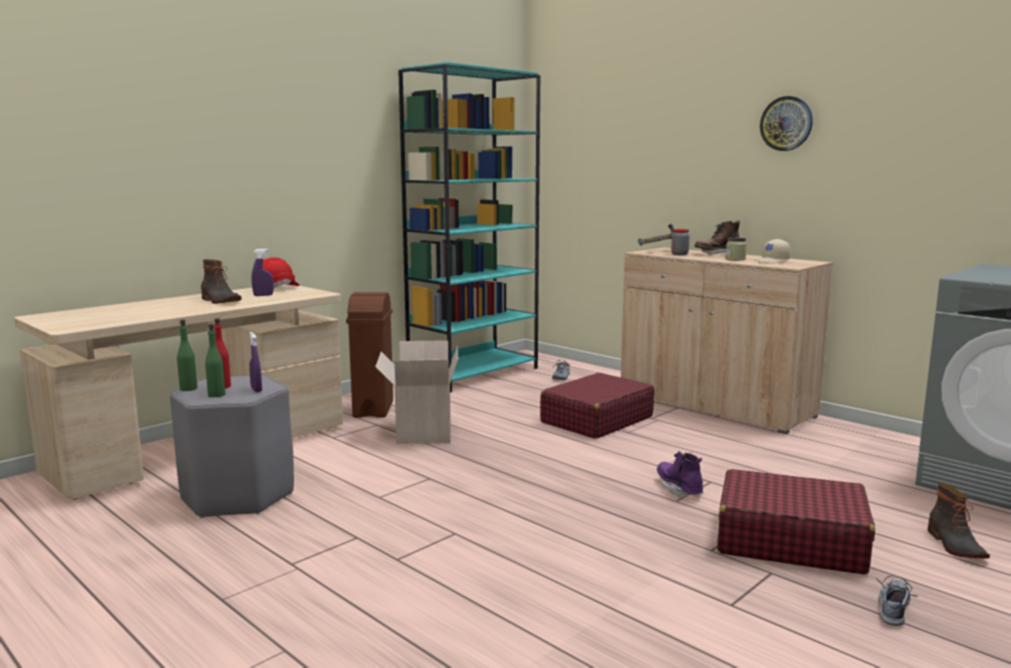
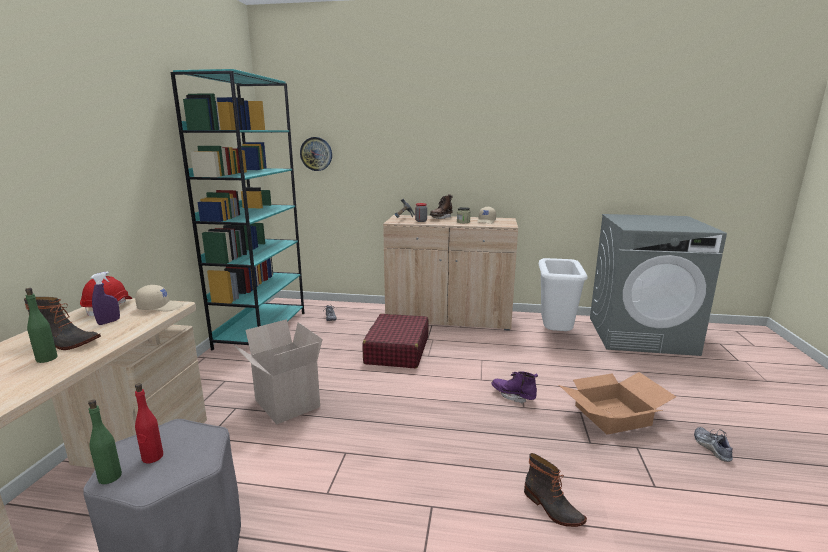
camera: 35 degrees left, 5 degrees up
(216, 395) = (163, 474): green bottle -> green bottle (46, 359)
(256, 390) = (202, 447): purple spray bottle -> none
(311, 293) = (160, 307): none -> beige cap
(373, 409) = (213, 392): brown trash can -> none
(786, 123) = (479, 128): wall clock -> wall clock (316, 154)
(789, 540) = (612, 416): red suitcase -> cardboard box
(853, 452) = (555, 335): none -> white trash can
(954, 545) = (672, 387): boot -> boot (552, 508)

